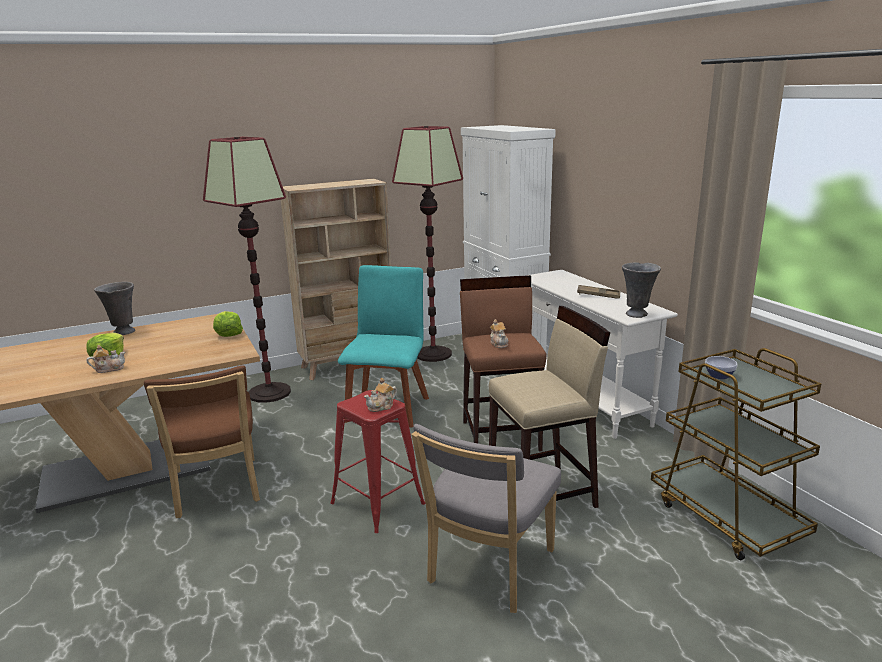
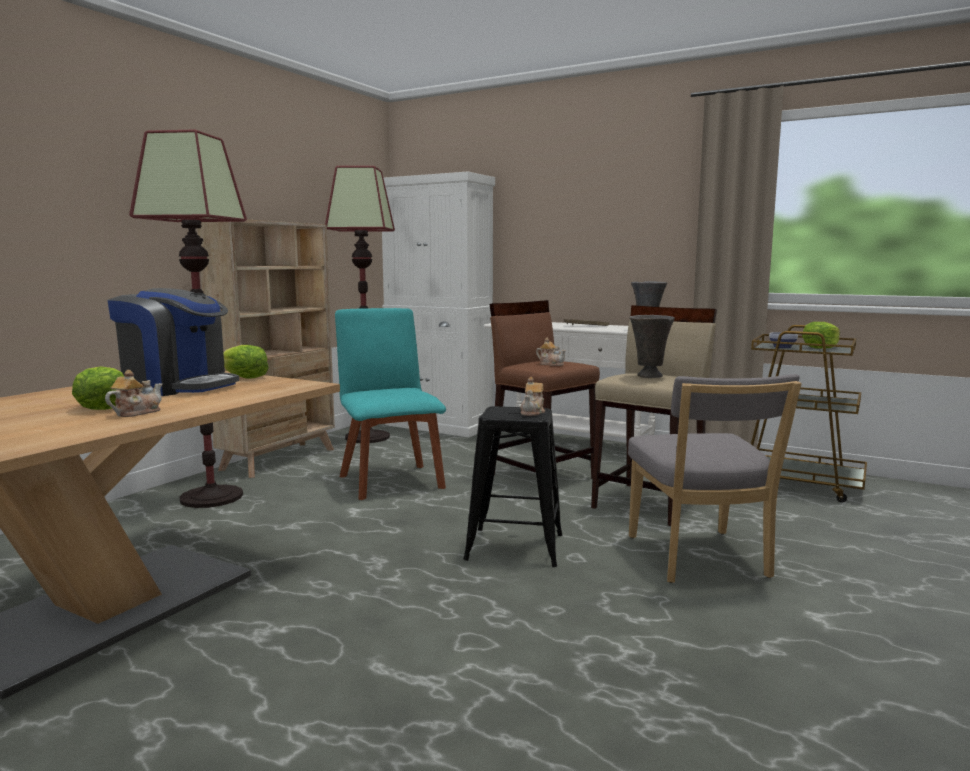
camera: 35 degrees left, 10 degrees down
(123, 332) = (59, 392): grey vase -> grey vase (649, 376)
(178, 339) = (178, 387): none -> coffee machine
(217, 490) = (296, 589): brown chair -> none
(377, 503) = (515, 547): red stool -> black stool
(763, 386) = (821, 347): none -> lettuce

